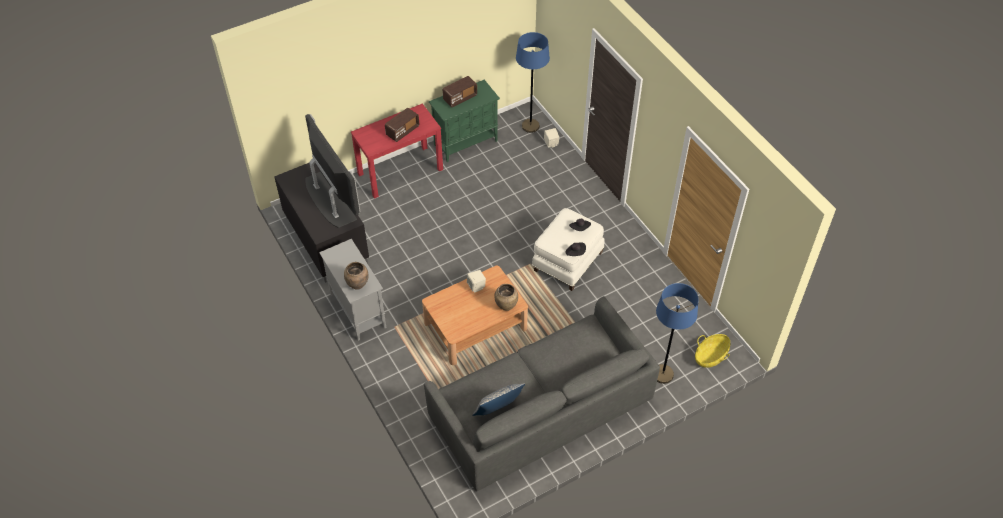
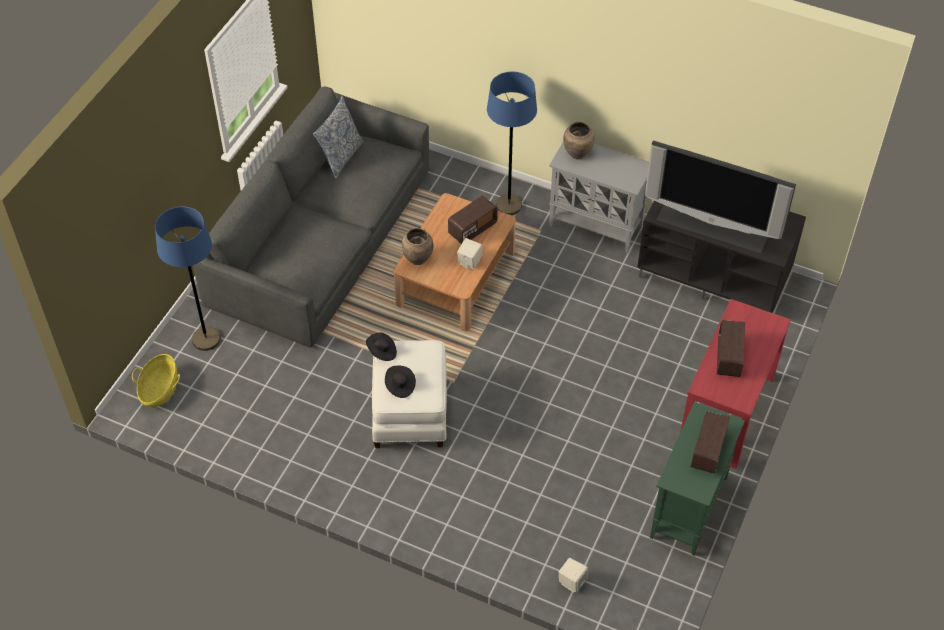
camera: 145 degrees right, 0 degrees up
(455, 307) = (472, 229): none -> radio
(530, 126) = (627, 595): blue floor lamp -> blue floor lamp (509, 205)

